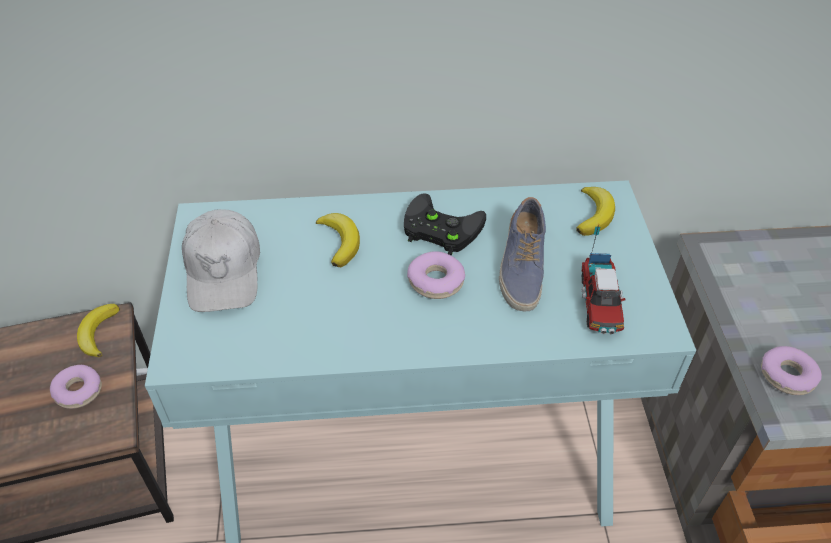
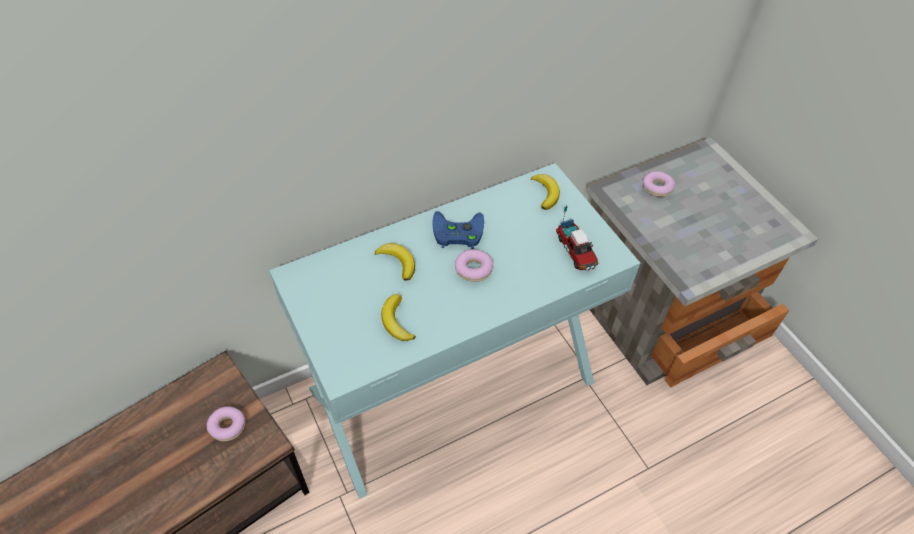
camera: 25 degrees left, 5 degrees up
(98, 332) = (215, 381): banana -> banana (396, 321)
(224, 271) = (333, 307): white cap -> none
(438, 228) = (456, 233): black game controller -> blue game controller
(521, 267) = (520, 243): shoe -> none
(787, 375) = (682, 258): donut -> donut (657, 187)

